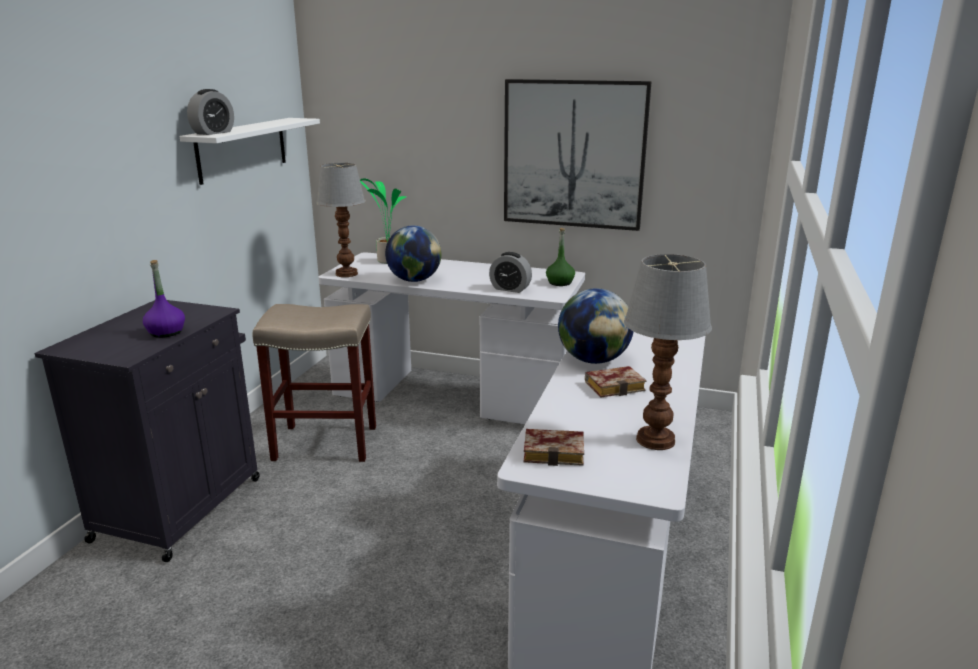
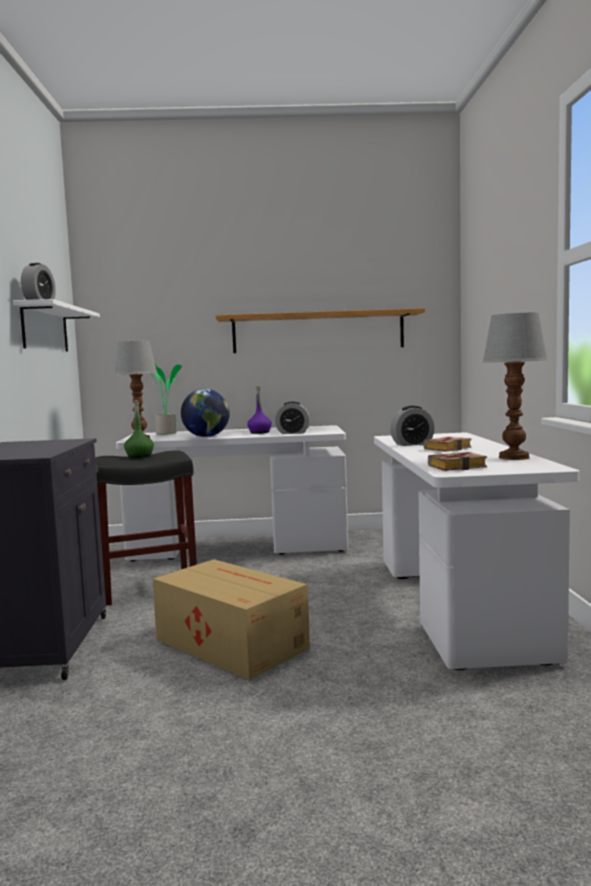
camera: 20 degrees left, 15 degrees down
(166, 332) = (50, 447): purple bottle -> purple bottle (260, 432)
(324, 443) = (147, 588): beige stool -> black stool
(336, 552) = (230, 642): none -> cardboard box
(560, 283) = (326, 428): green bottle -> green bottle (139, 456)
(574, 154) = (318, 332): picture -> shelf
(593, 360) = (412, 444): globe -> alarm clock

